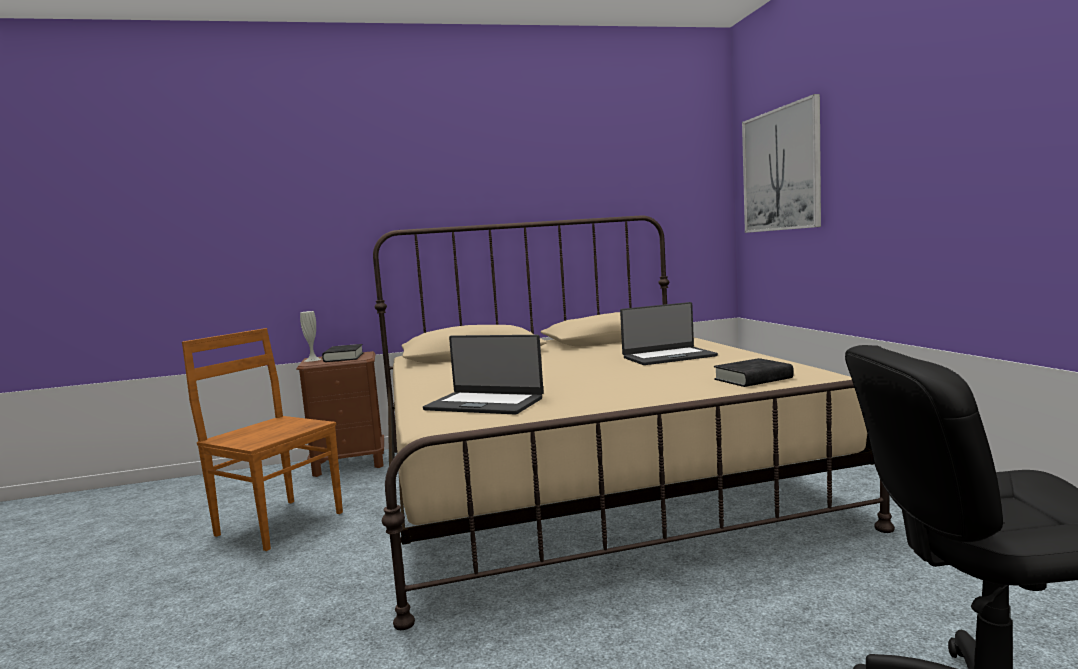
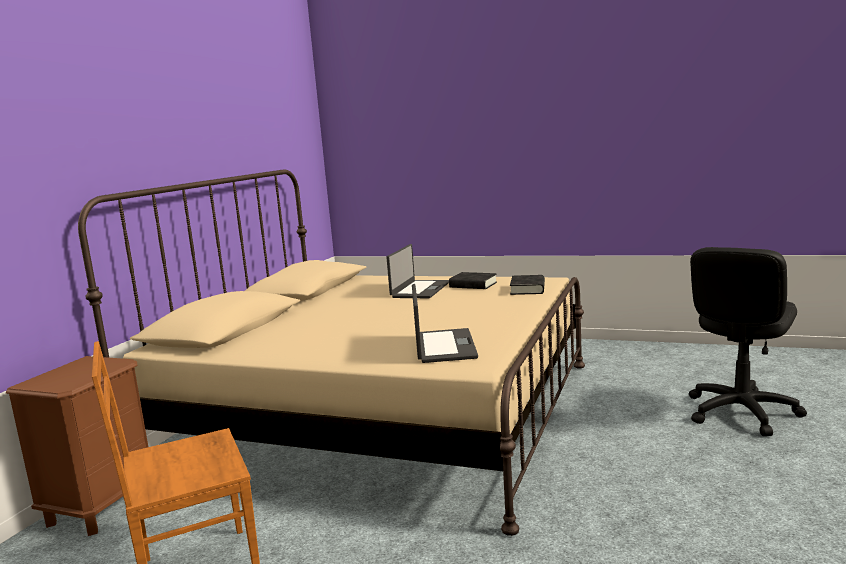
camera: 55 degrees left, 5 degrees up
(312, 360) = (42, 384): white vase -> none
(343, 357) = (83, 369): black book -> black book (473, 285)
(485, 403) = (443, 346): laptop -> laptop turned 60 degrees counterclockwise
(781, 170) = (385, 131): picture -> none

